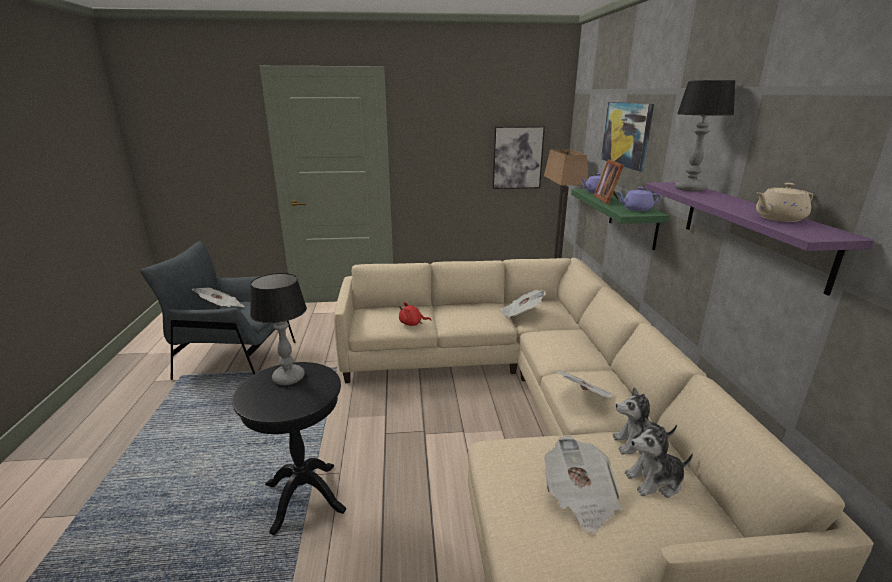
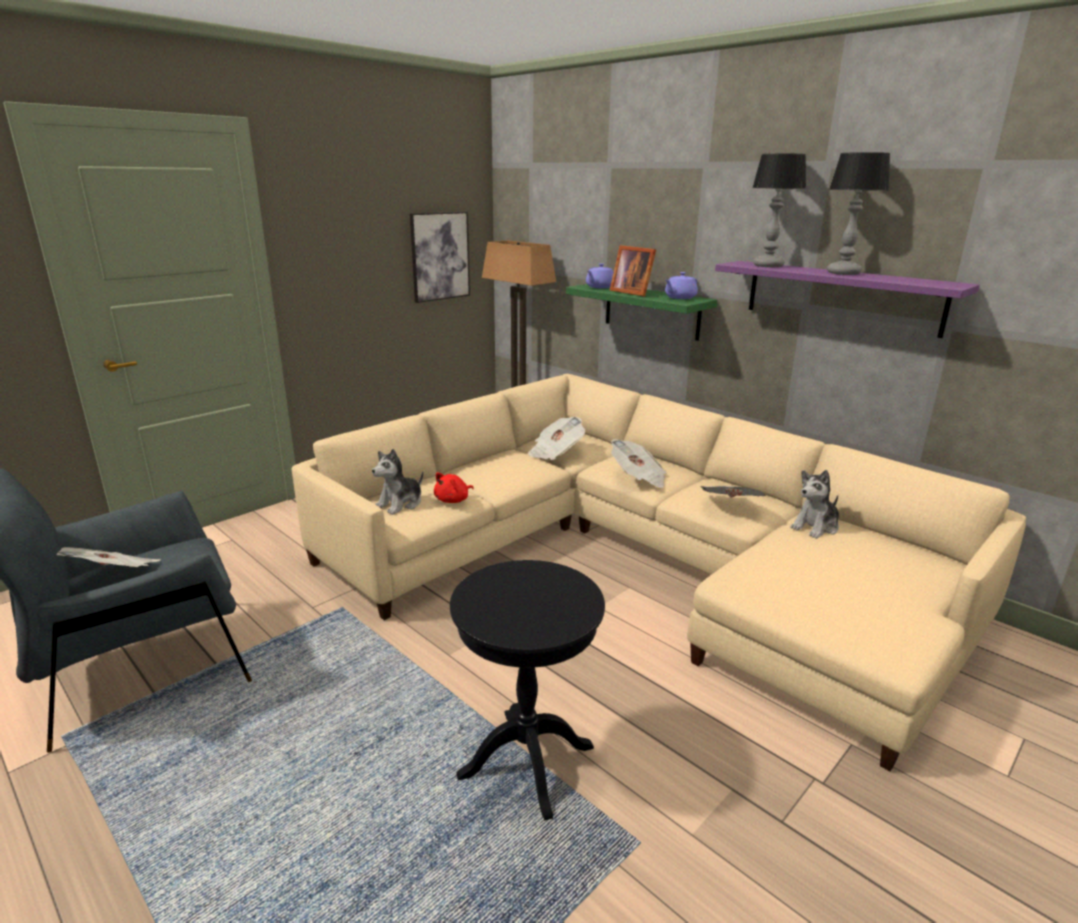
camera: 40 degrees left, 0 degrees up
(288, 378) = (504, 589): table lamp -> table lamp (843, 273)
(580, 498) = (844, 582): newspaper -> newspaper (638, 478)
(627, 134) = (622, 216): picture -> none
(655, 481) = (863, 546): plush toy -> plush toy (400, 504)
(778, 218) = (897, 279): beige teapot -> none

